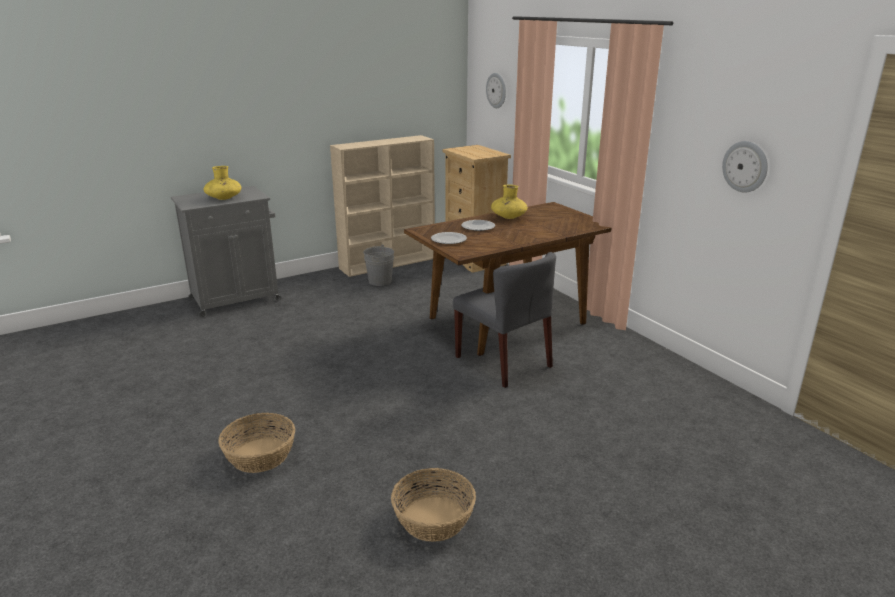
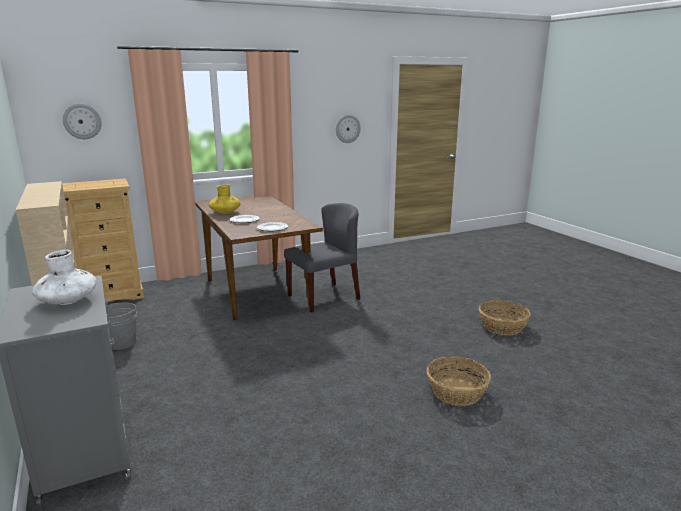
camera: 85 degrees left, 5 degrees down
(224, 198) = (67, 301): yellow vase -> white vase

